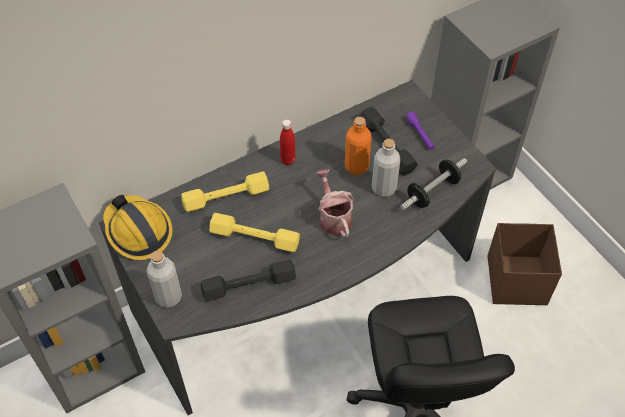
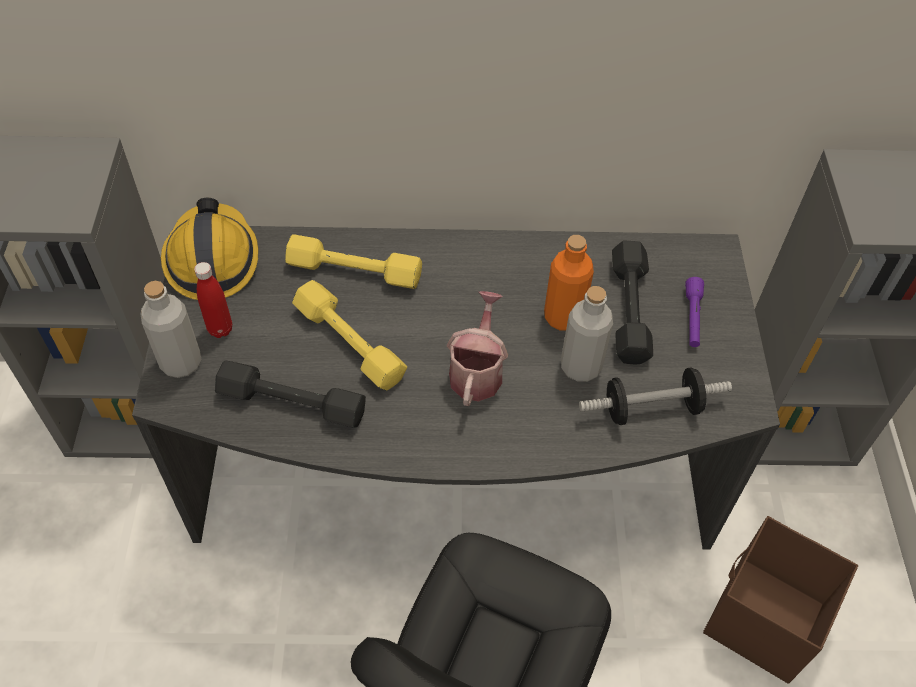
camera: 30 degrees right, 0 degrees up
(288, 160) = (473, 262): red bottle -> red bottle (220, 329)

